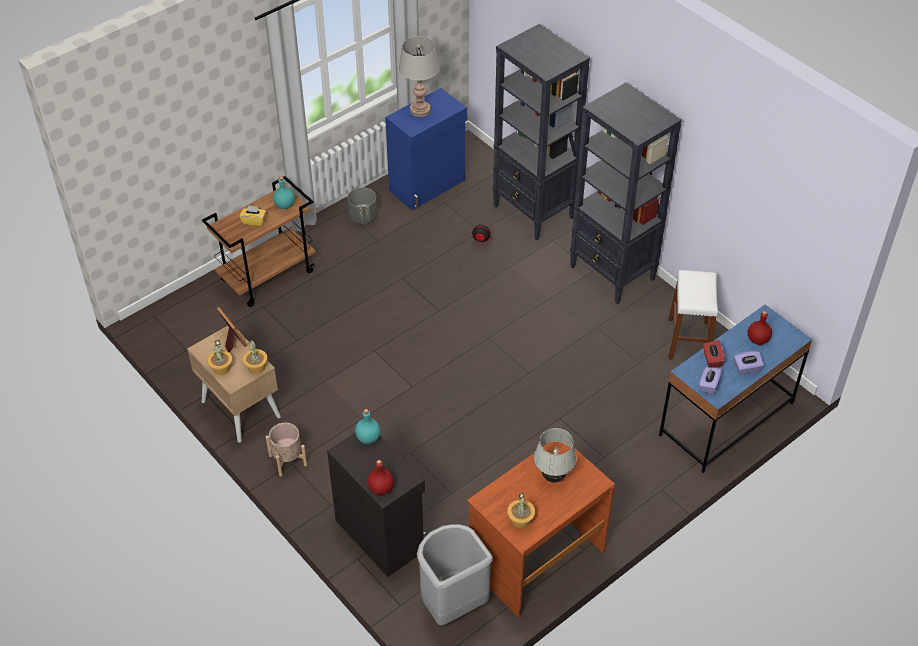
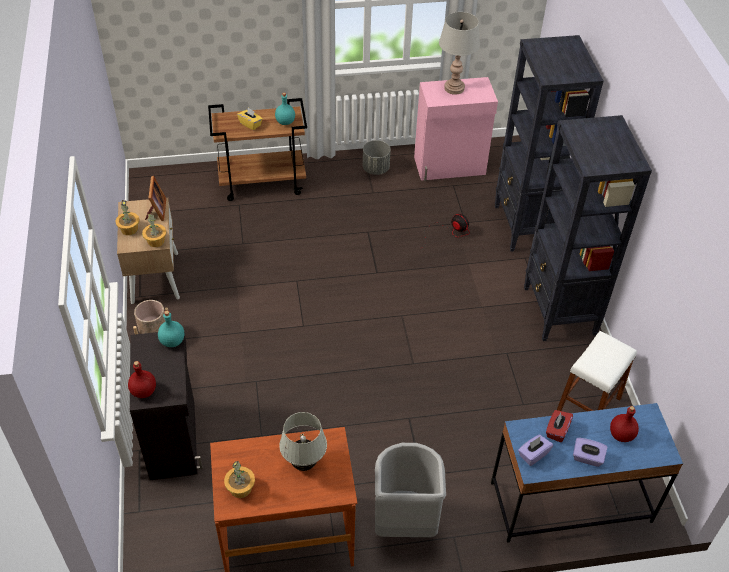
camera: 30 degrees right, 0 degrees up
(428, 186) = (450, 166): blue cabinet -> pink cabinet
(452, 604) = (182, 536): grey trash can -> grey trash can (404, 522)

